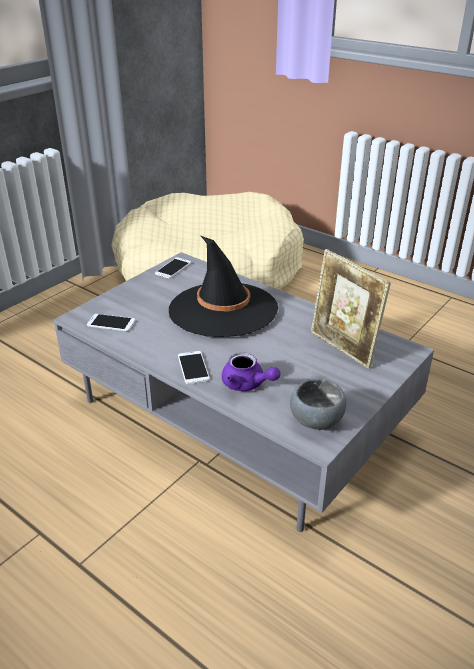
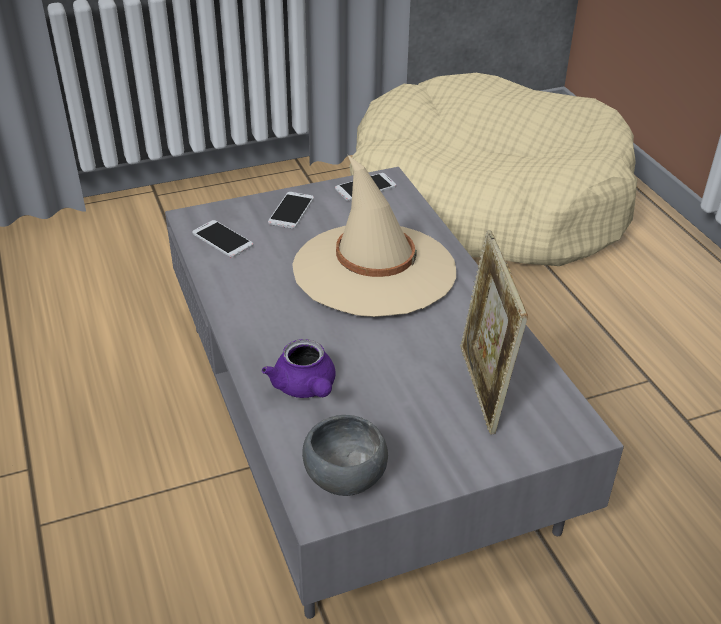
camera: 30 degrees right, 5 degrees up
(193, 368) = (262, 337): phone -> phone (291, 210)
(223, 309) = (374, 269): black hat -> beige hat

